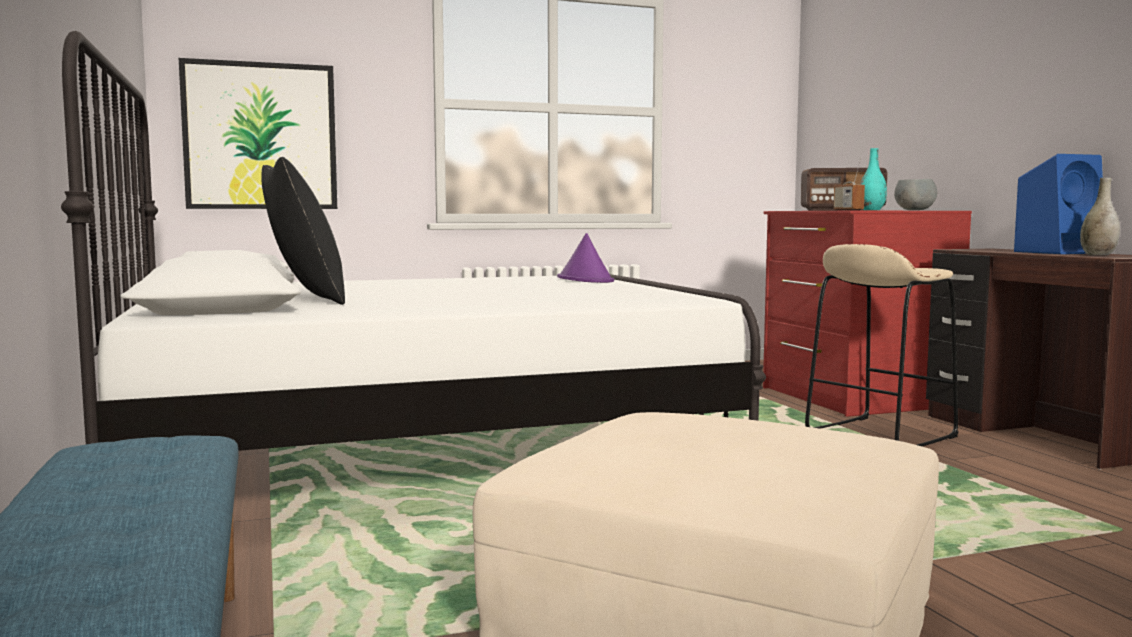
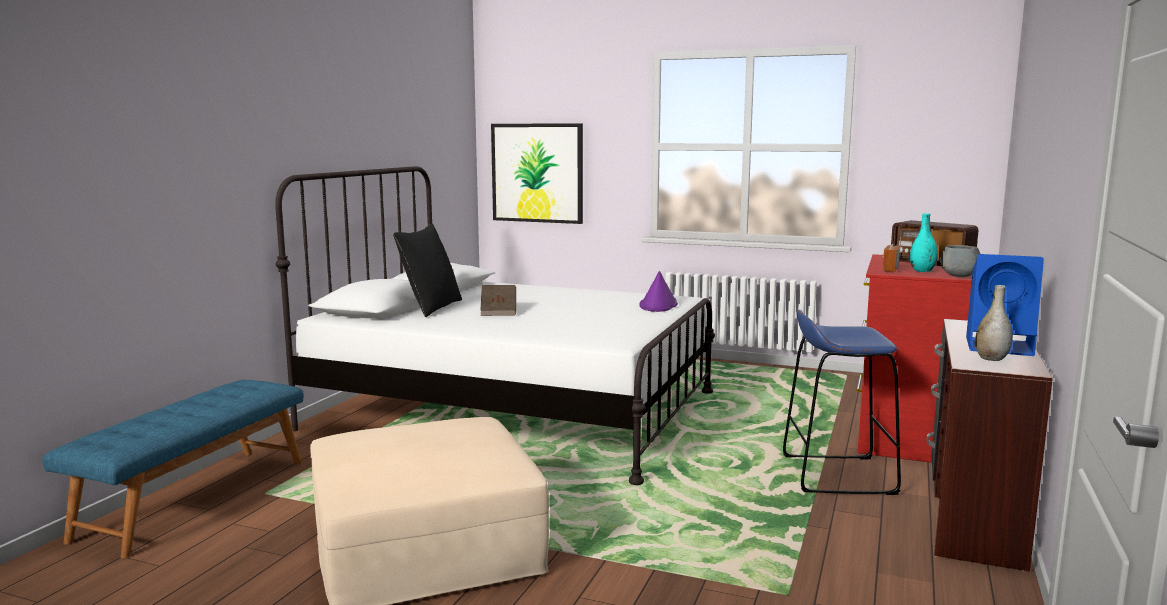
camera: 40 degrees right, 5 degrees up
(424, 294) = (499, 311): none -> brown book
(879, 434) = (837, 474): beige stool -> blue stool

